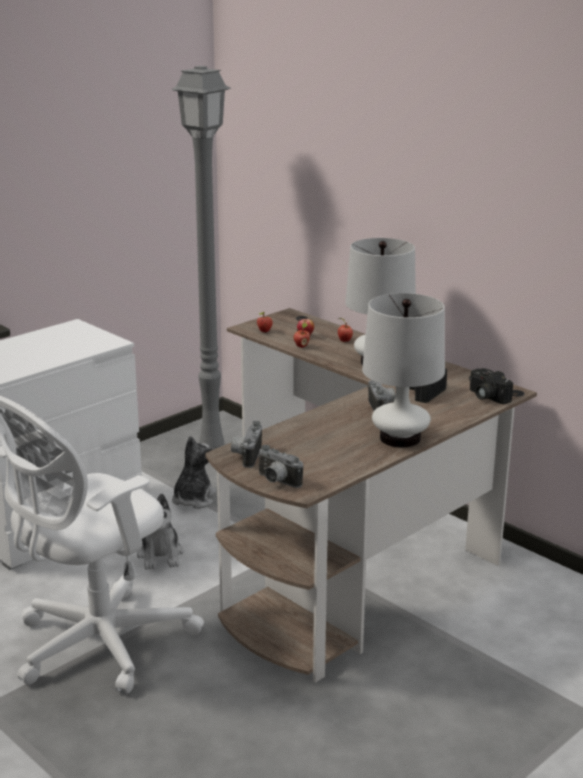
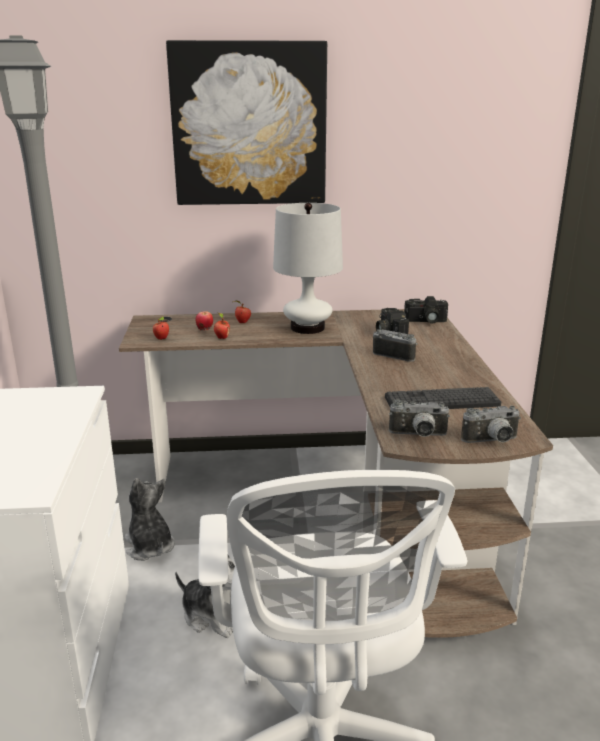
camera: 50 degrees left, 0 degrees up
(246, 456) = (418, 435): camera -> camera turned 45 degrees counterclockwise
(319, 448) = (442, 401): none -> keyboard
(386, 155) = (249, 125): none -> picture
(400, 438) = (462, 368): white table lamp -> none

